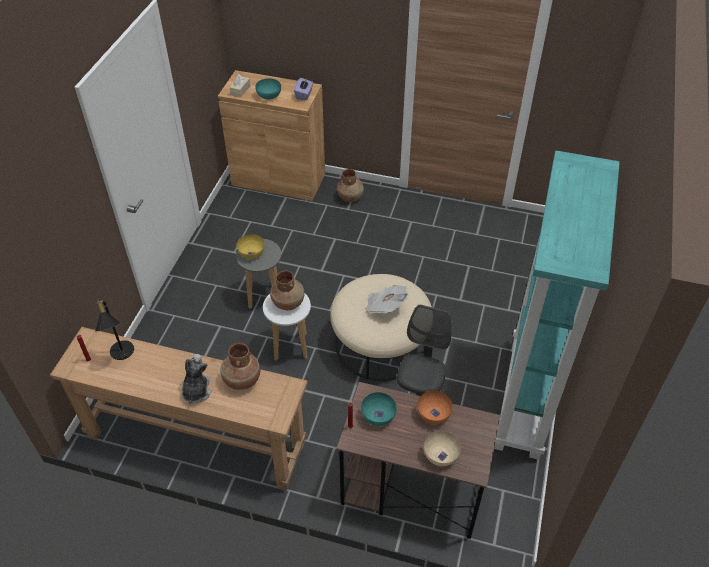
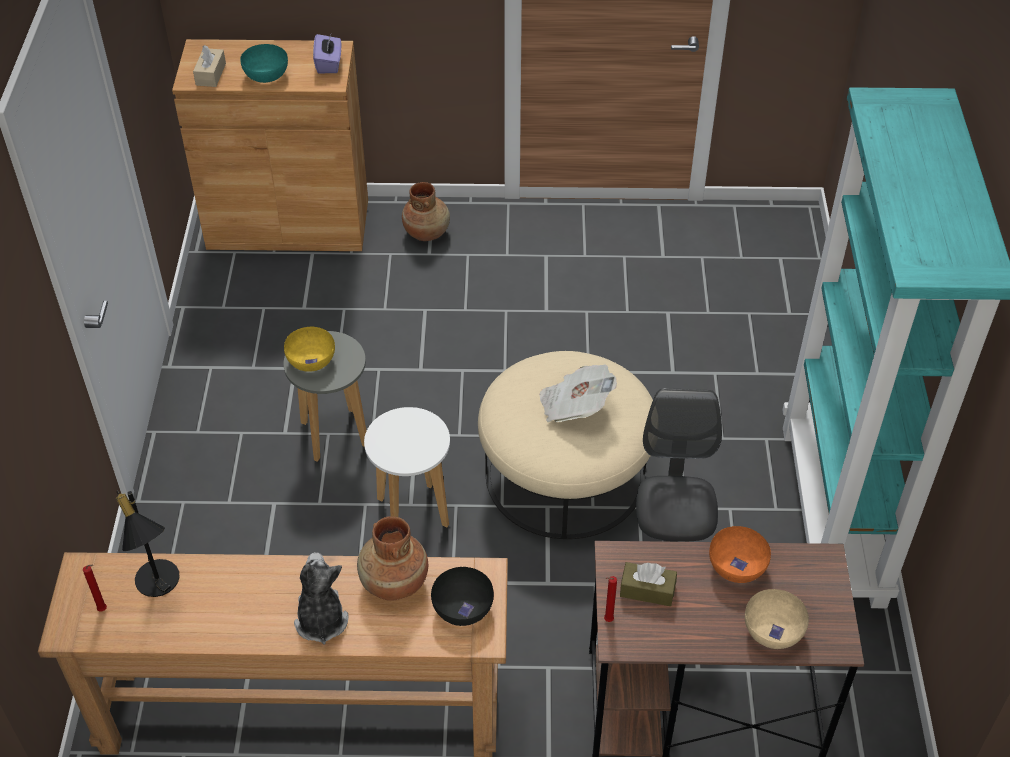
camera: 15 degrees left, 0 degrees up
(273, 401) = (463, 607): none -> black bowl
(288, 302) = (408, 433): brown vase -> none
(378, 415) = (647, 590): turquoise bowl -> brown tissue box

